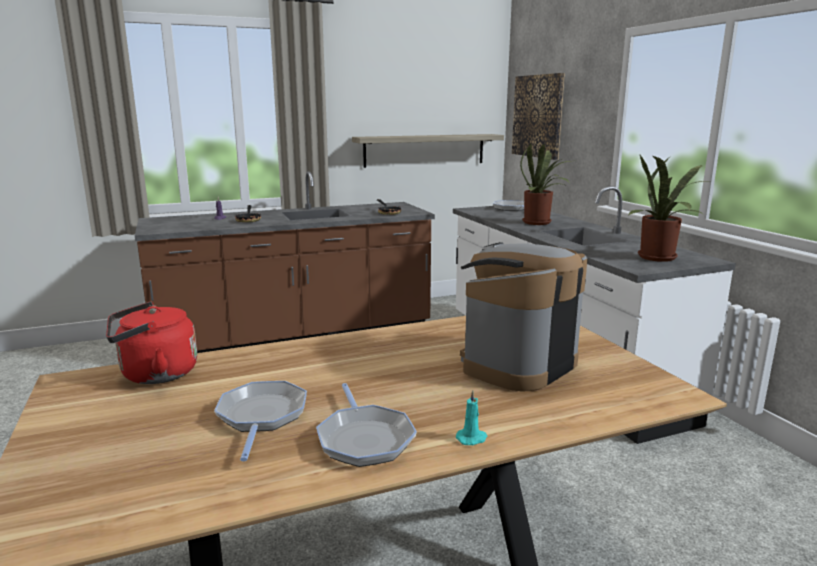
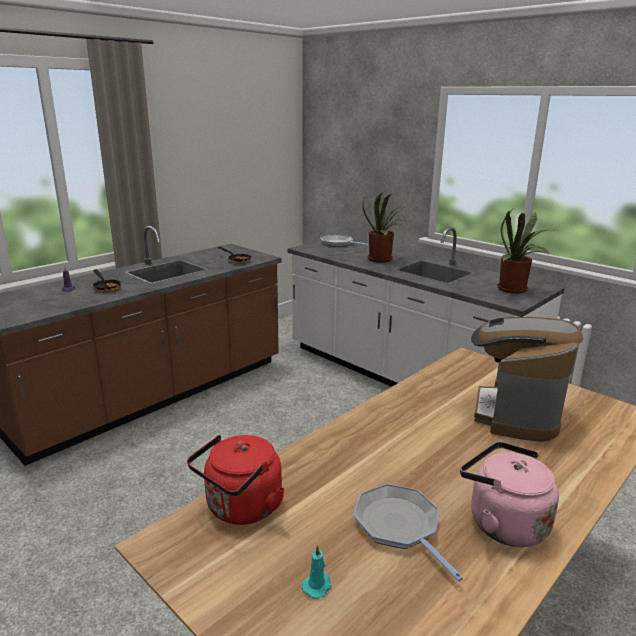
camera: 25 degrees left, 5 degrees up
(364, 439) = (502, 522): frying pan -> pink kettle
(425, 150) = (239, 189): shelf -> none
(472, 438) = (570, 497): turquoise candle -> turquoise candle (317, 586)
(538, 116) = (343, 155): picture -> none

